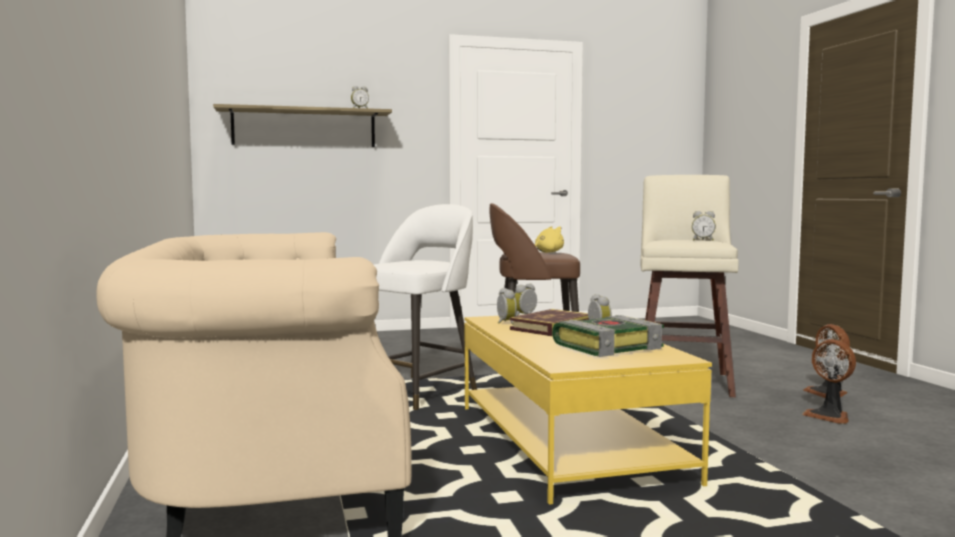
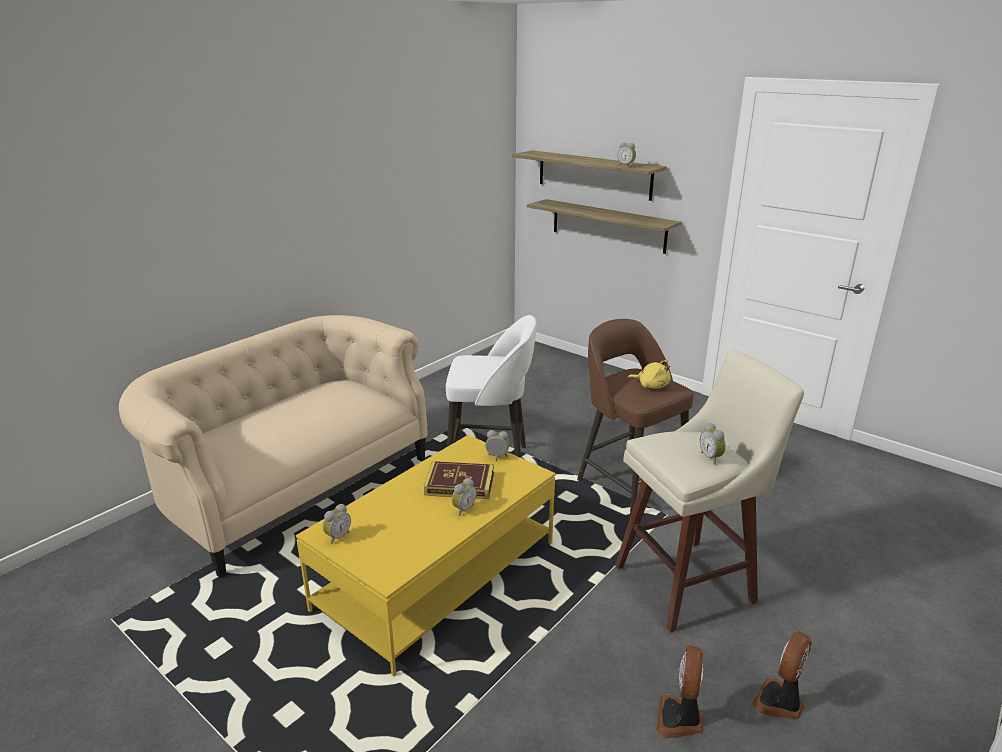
camera: 55 degrees right, 20 degrees up
(327, 179) = (608, 226): none -> shelf
(505, 323) = (458, 459): alarm clock -> alarm clock (337, 536)
(608, 347) = (404, 532): book -> none

